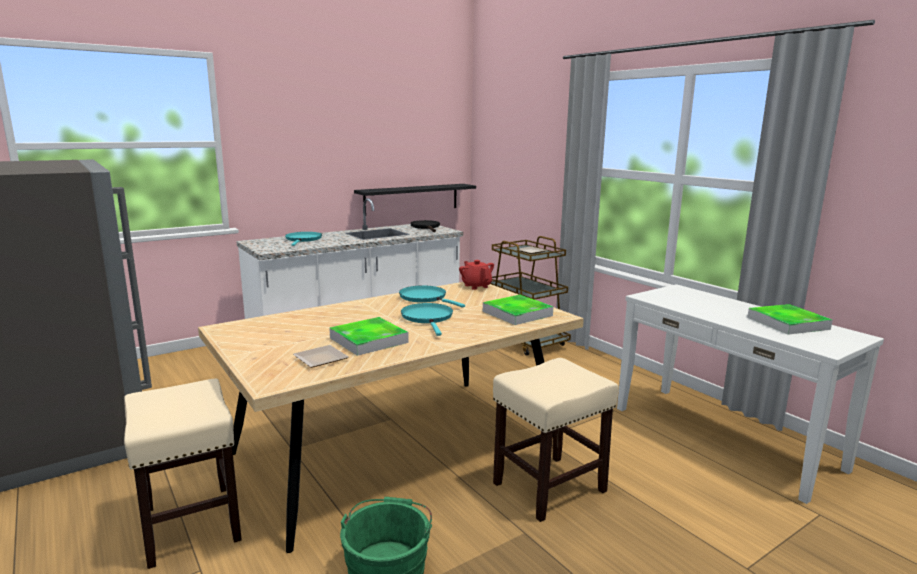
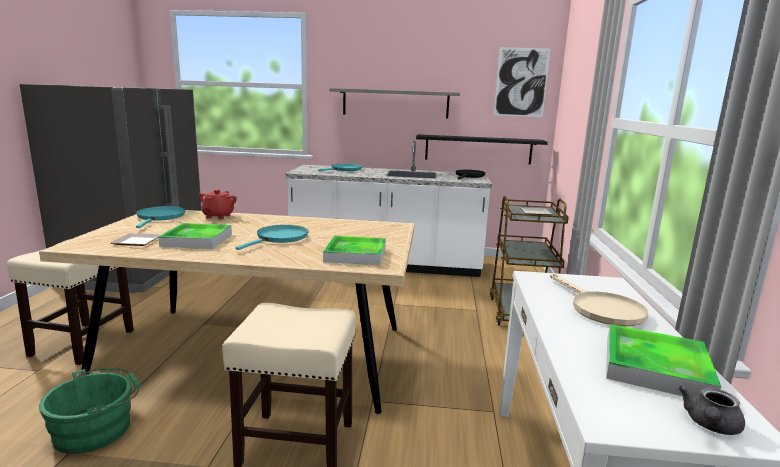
camera: 40 degrees right, 0 degrees up
(328, 158) = (395, 103): none -> grey shelf
(425, 298) = (326, 225): turquoise frying pan -> turquoise frying pan (160, 217)
(442, 130) = (521, 82): none -> picture
(476, 286) = (394, 227): red teapot -> red teapot (218, 216)
(711, 304) = (600, 309): none -> beige frying pan
(846, 338) = (710, 425): none -> grey teapot

